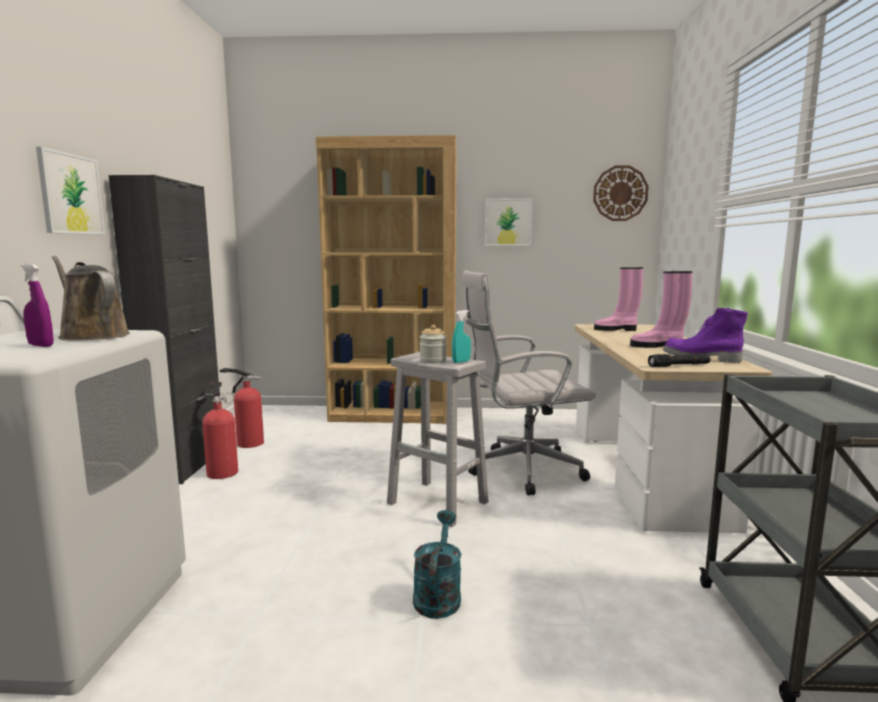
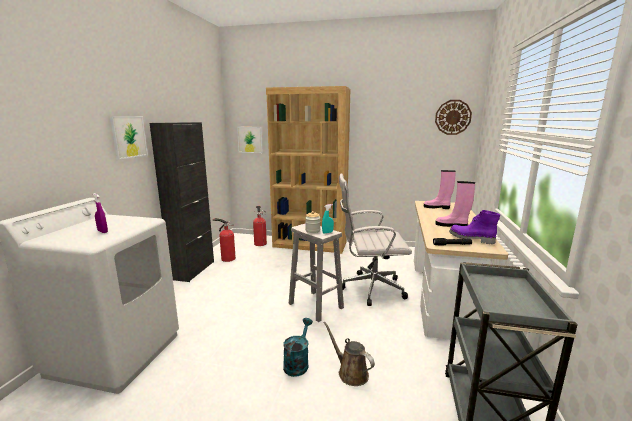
camera: 10 degrees right, 5 degrees up
(92, 335) = (129, 223): brown watering can -> brown watering can (350, 372)
(222, 471) = (210, 276): fire extinguisher -> fire extinguisher (260, 243)
(508, 222) = (380, 134): picture -> picture (250, 139)

